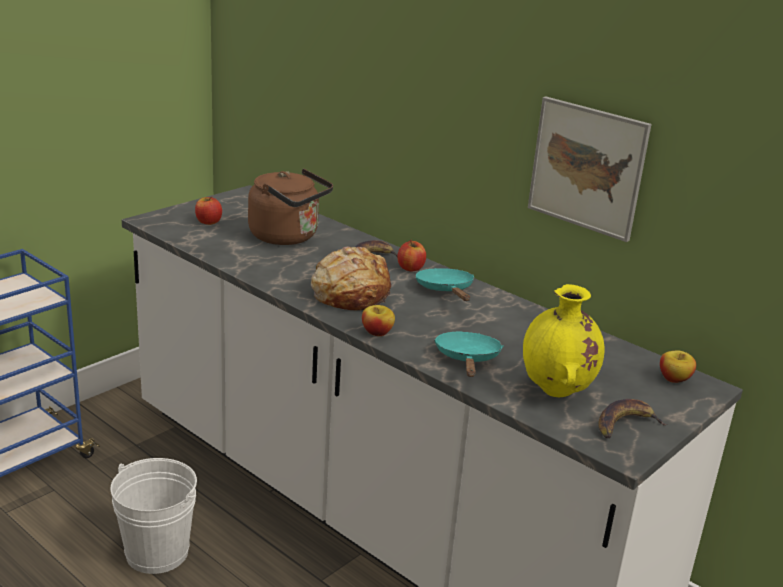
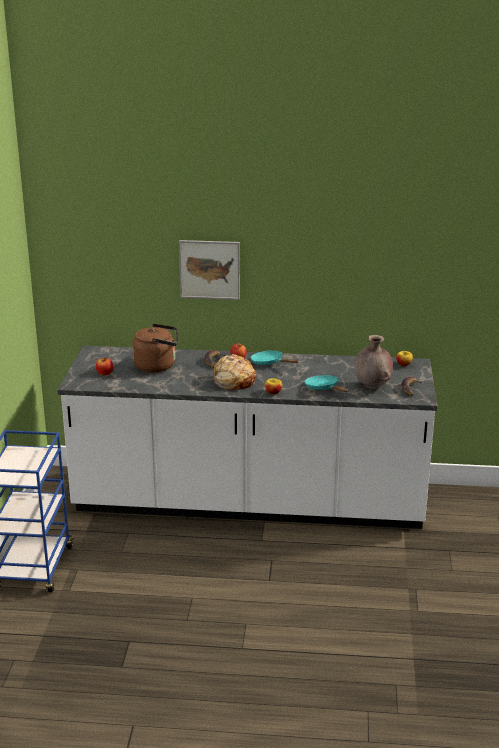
camera: 35 degrees left, 0 degrees up
(157, 552) = (173, 567): white bucket -> none
(556, 391) = (372, 387): yellow vase -> brown vase
(587, 167) = (329, 278): picture -> picture (209, 269)

